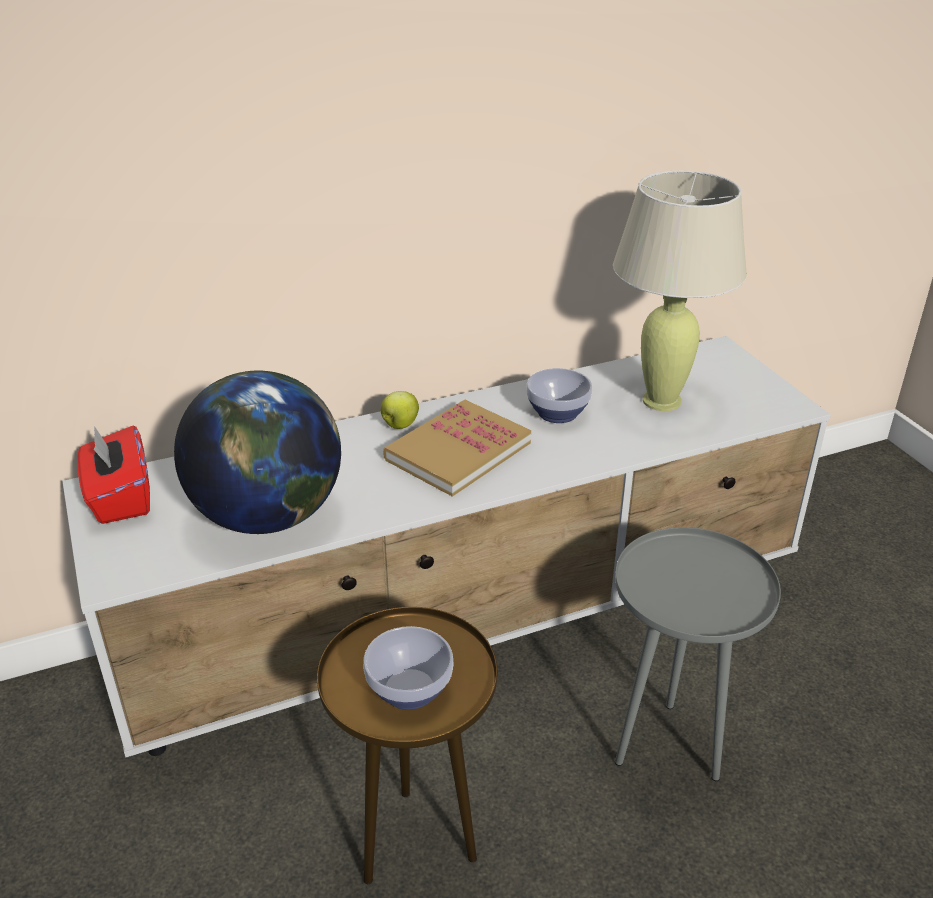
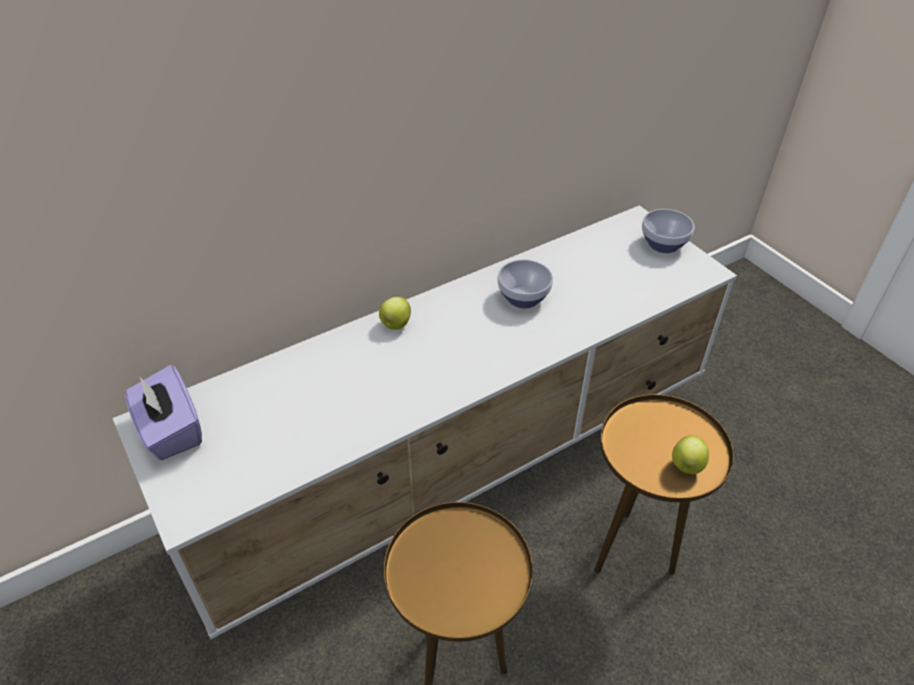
camera: 10 degrees left, 10 degrees up
(120, 498) = (170, 431): red tissue box -> purple tissue box
(268, 515) = (307, 432): globe -> none
(409, 688) = (462, 581): bowl -> bowl (663, 243)
(458, 451) = (451, 346): book -> none
(662, 401) = (604, 276): beige table lamp -> none
(667, 748) = (631, 551): grey side table -> brown side table
(717, 606) = (686, 466): none -> apple

